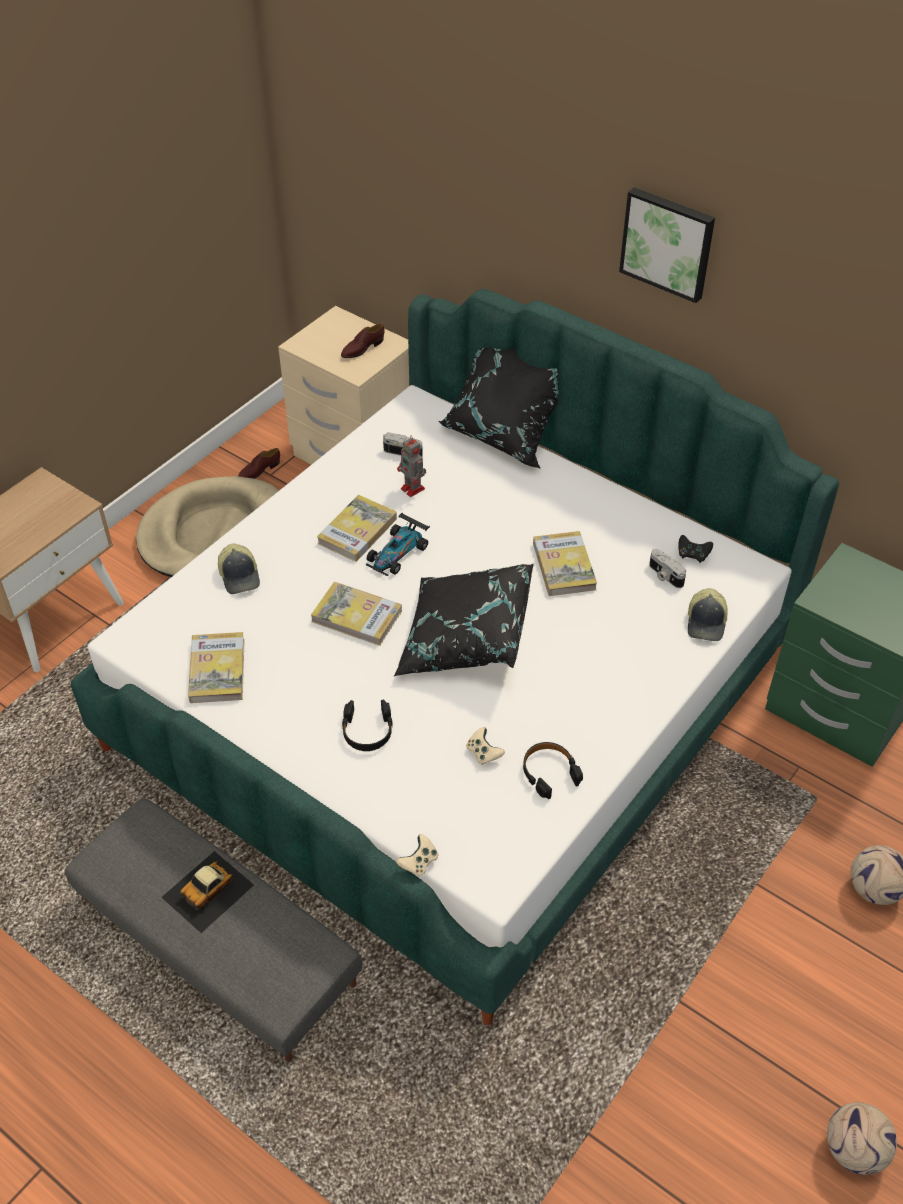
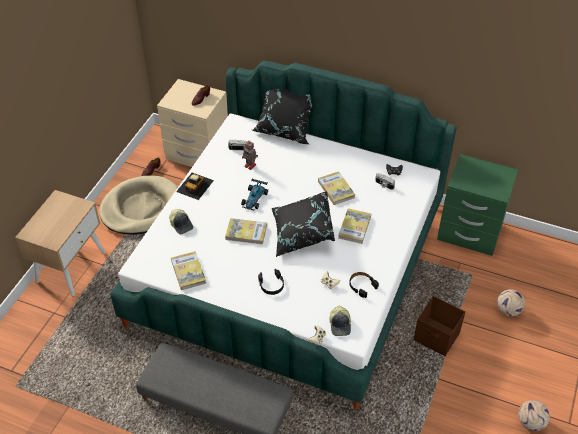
camera: 15 degrees left, 0 degrees up
(208, 891) = (212, 378): toy car -> toy car (195, 186)
(357, 531) = (231, 191): book -> book (354, 227)
(668, 243) = (360, 28): picture -> none
(703, 912) = (437, 337): none -> brown storage box
(707, 623) = (410, 203): cap -> cap (340, 325)

